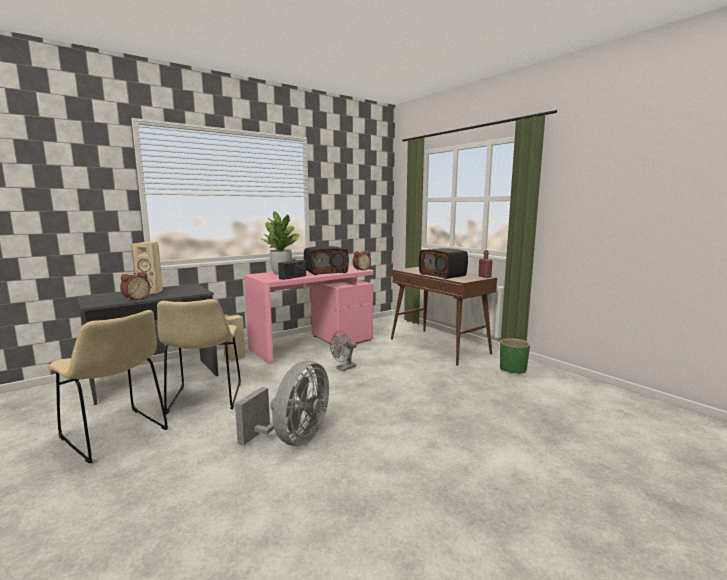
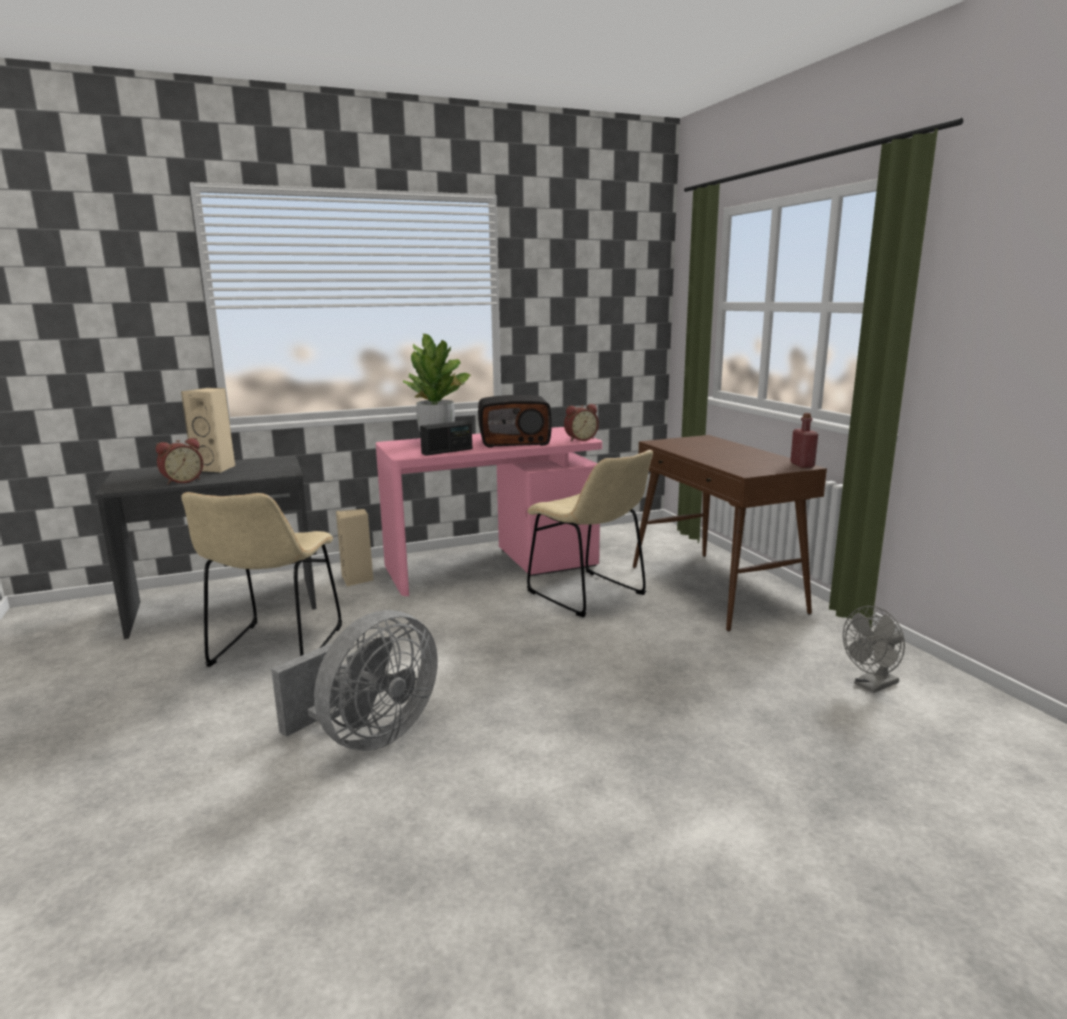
camera: 15 degrees right, 5 degrees up
(117, 435) = (127, 693): beige chair -> beige chair (590, 595)
(344, 368) = (519, 617): grey fan -> grey fan (872, 686)
(443, 275) = (722, 457): radio -> none
(513, 369) = (836, 651): green planter -> none

